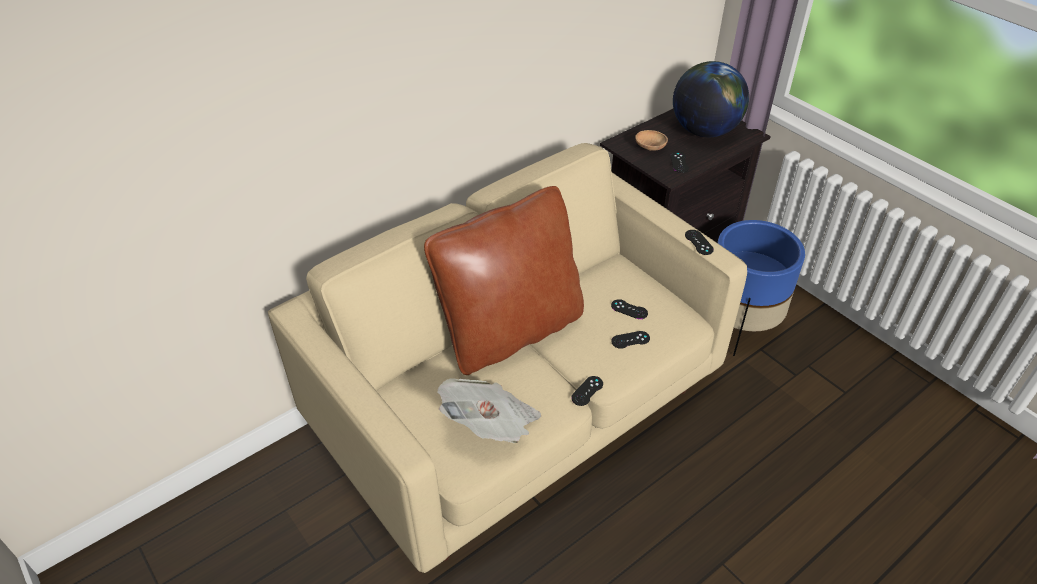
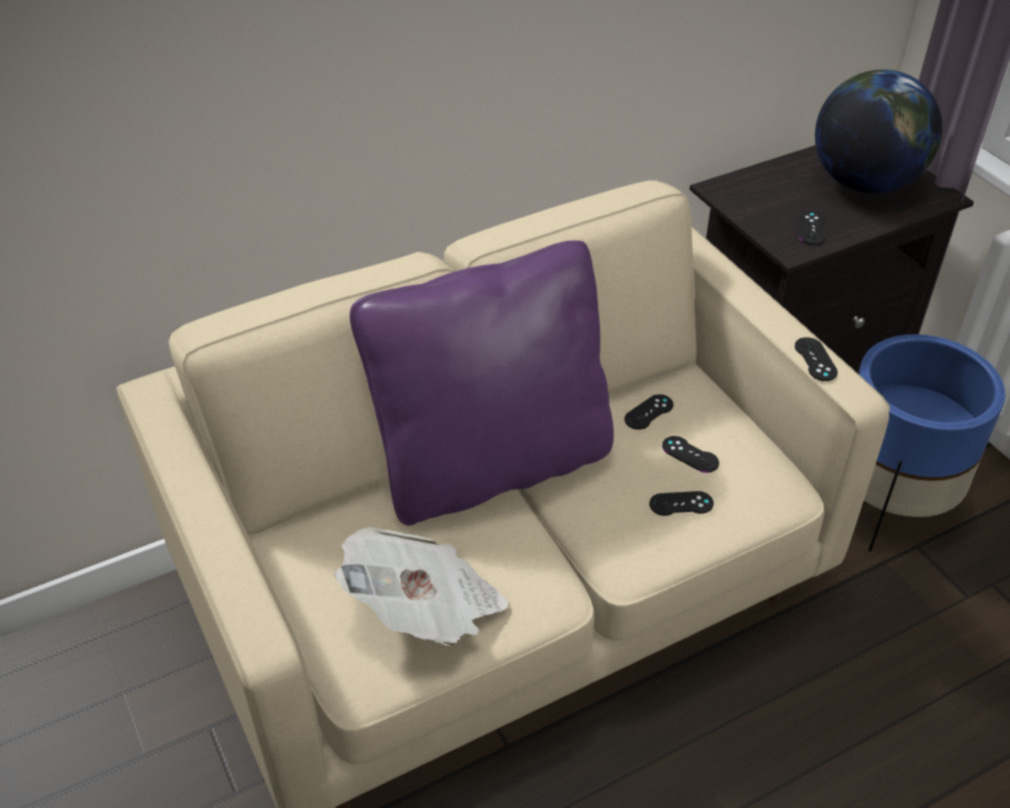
camera: 10 degrees right, 0 degrees up
(510, 331) = (492, 465): brown pillow -> purple pillow
(587, 391) = (592, 577): black game controller -> black game controller (649, 412)
(650, 147) = (769, 200): brown bowl -> none

